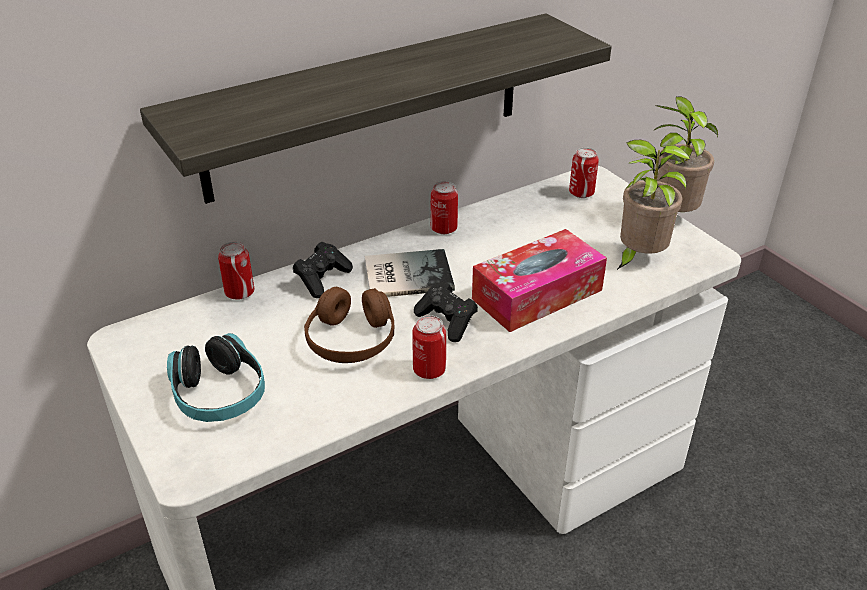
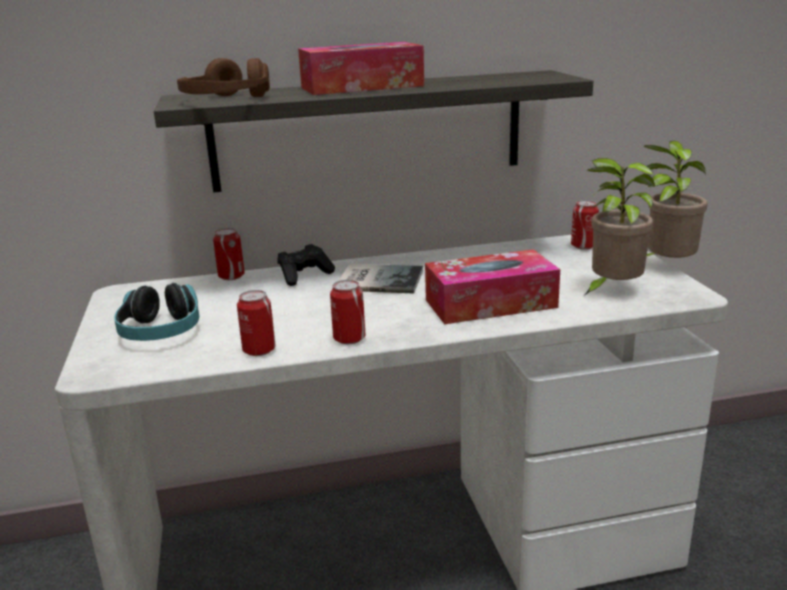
camera: 20 degrees right, 15 degrees down
(351, 340) = (297, 313): brown headphones -> brown headphones (226, 100)
(376, 74) = (361, 87): none -> tissue box
(444, 229) = (435, 257): can -> can (259, 350)
(447, 321) = (391, 311): black game controller -> none

